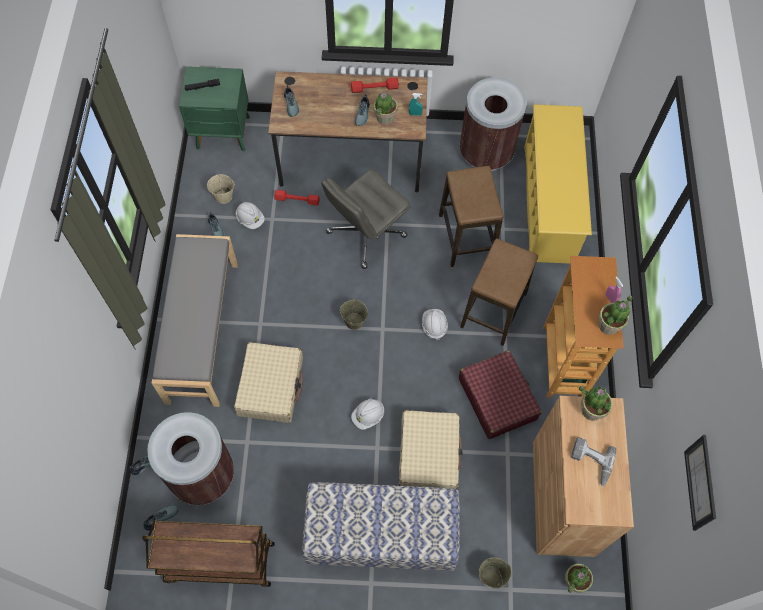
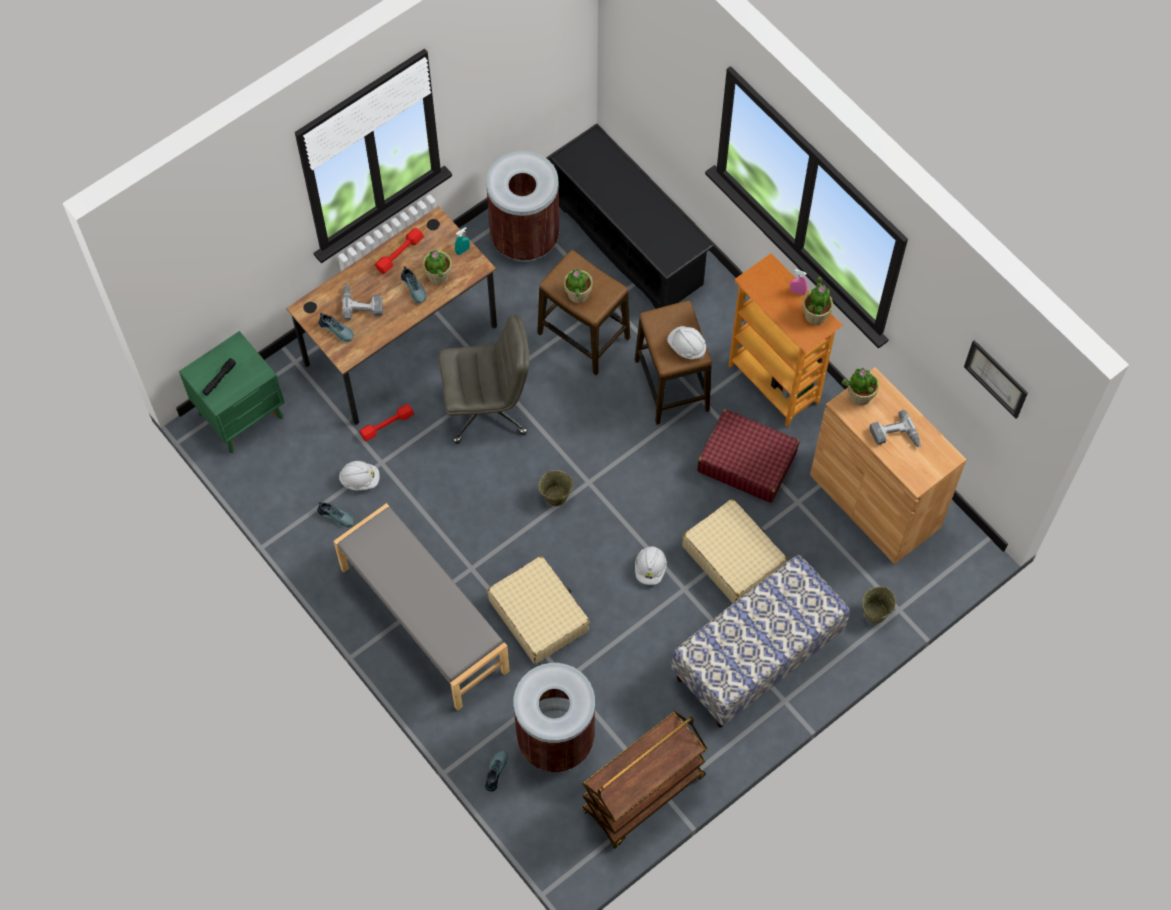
camera: 40 degrees left, 0 degrees up
(161, 517) = (554, 803): shoe -> none
(224, 196) = (310, 478): beige bucket -> none
(322, 100) = (362, 303): none -> power drill
(365, 235) = (487, 407): grey office chair -> grey office chair turned 105 degrees counterclockwise
(434, 326) = (632, 442): white hard hat -> white hard hat (686, 347)
(548, 204) = (629, 244): yellow shoe rack -> black shoe rack
(574, 581) = (942, 560): potted plant -> potted plant (578, 294)

